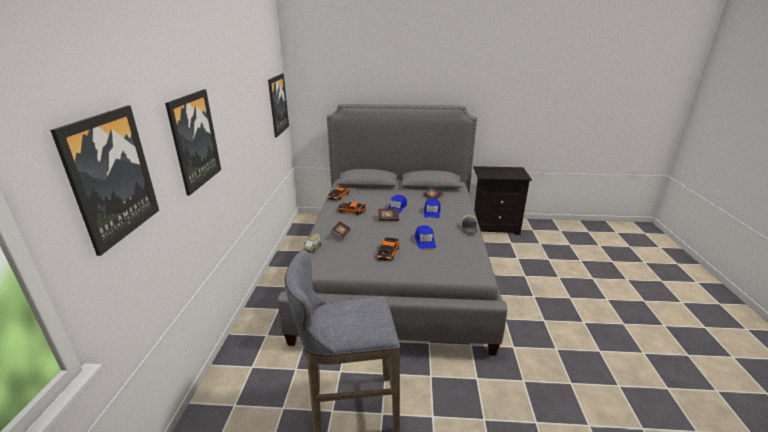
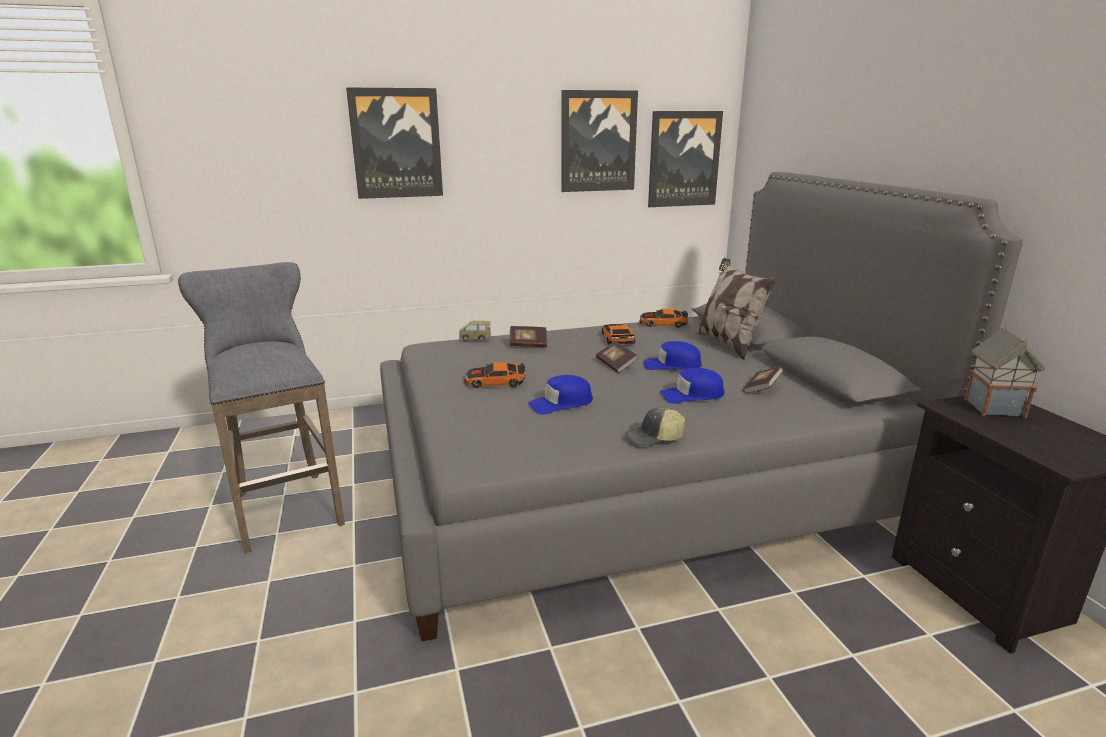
camera: 70 degrees right, 5 degrees down
(110, 177) = (240, 136): picture -> picture (598, 141)
(380, 191) = (728, 344): none -> pillow
(486, 171) = (993, 407): none -> toy house

